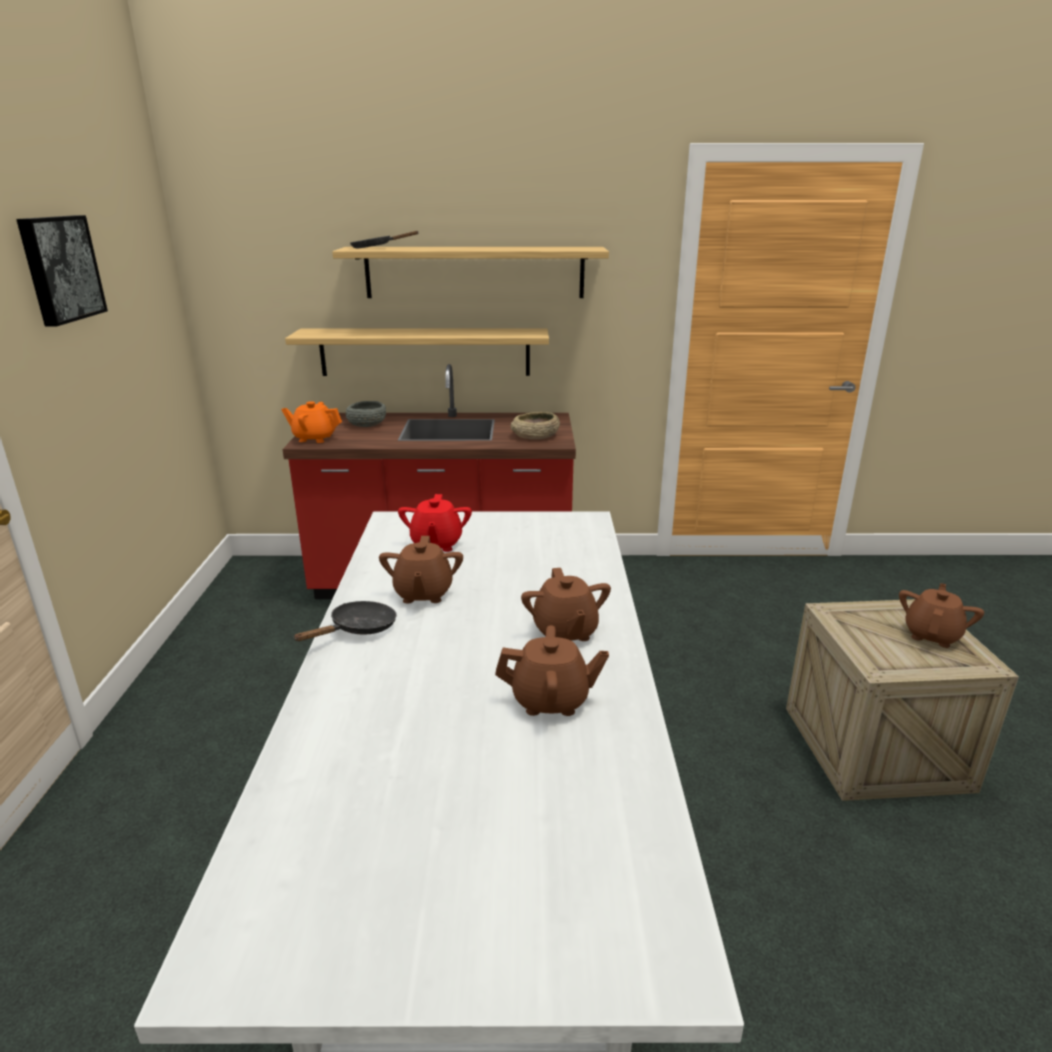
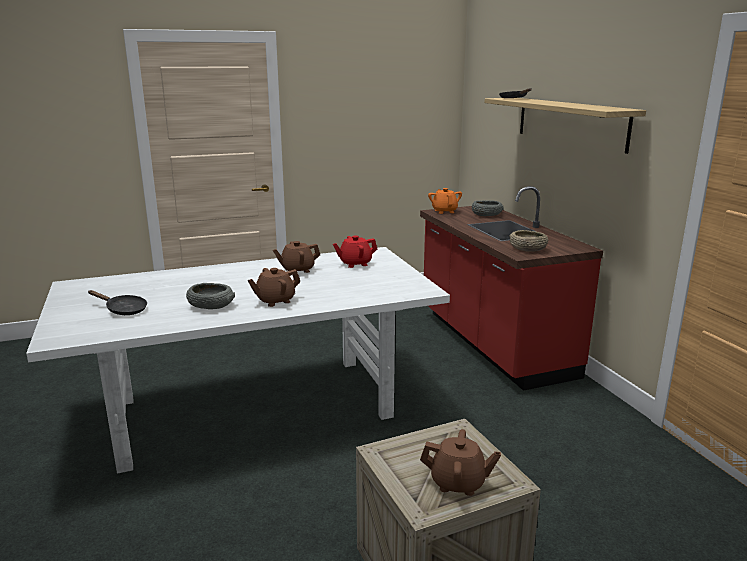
camera: 70 degrees right, 5 degrees down
(60, 269) = (349, 95): picture -> none
(358, 629) = (257, 265): black frying pan -> black frying pan (123, 310)
(425, 352) = (539, 177): shelf -> none
(551, 700) = (211, 305): brown teapot -> grey bowl

